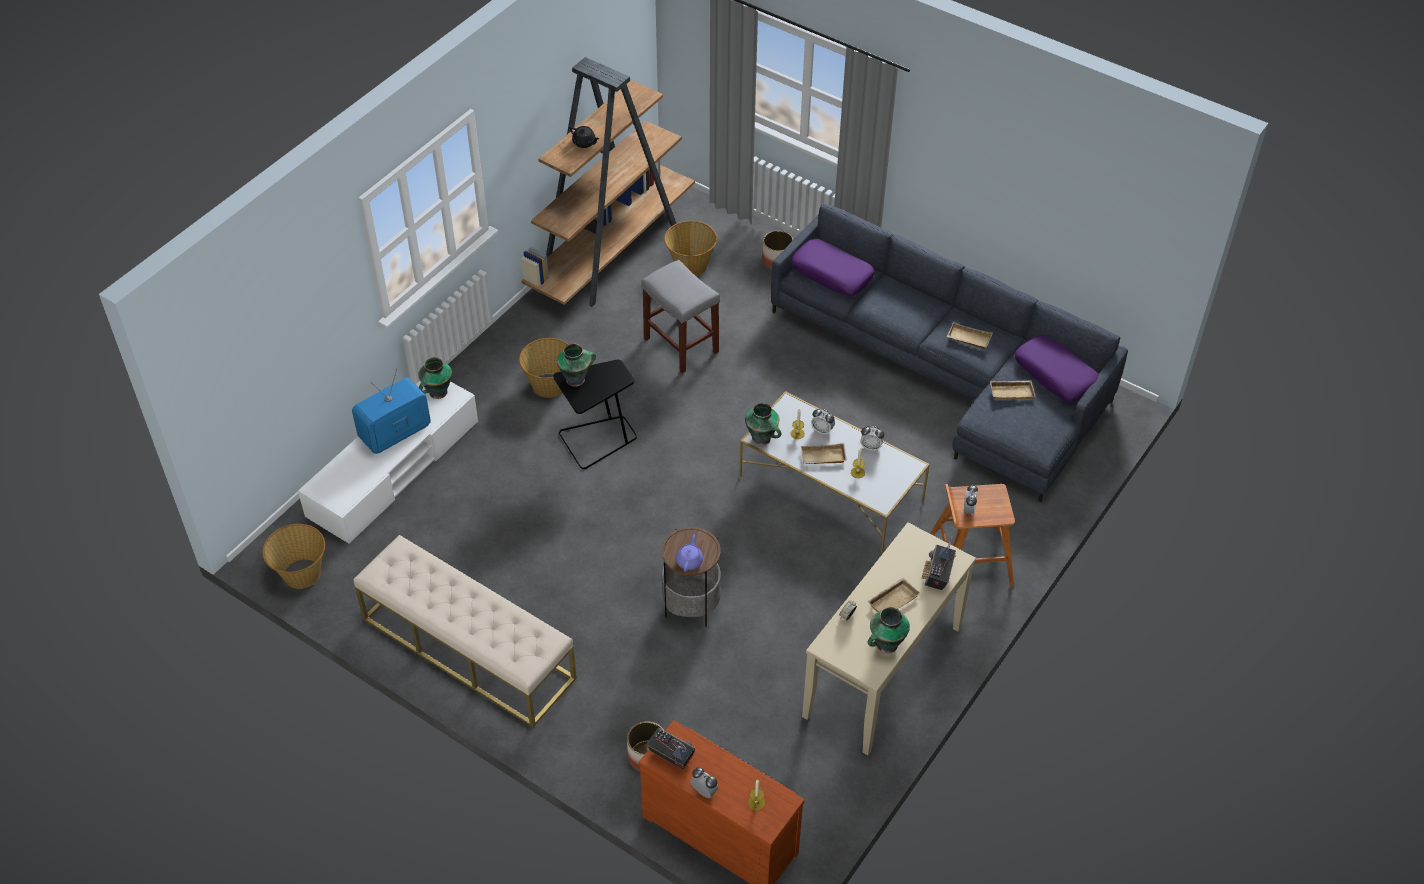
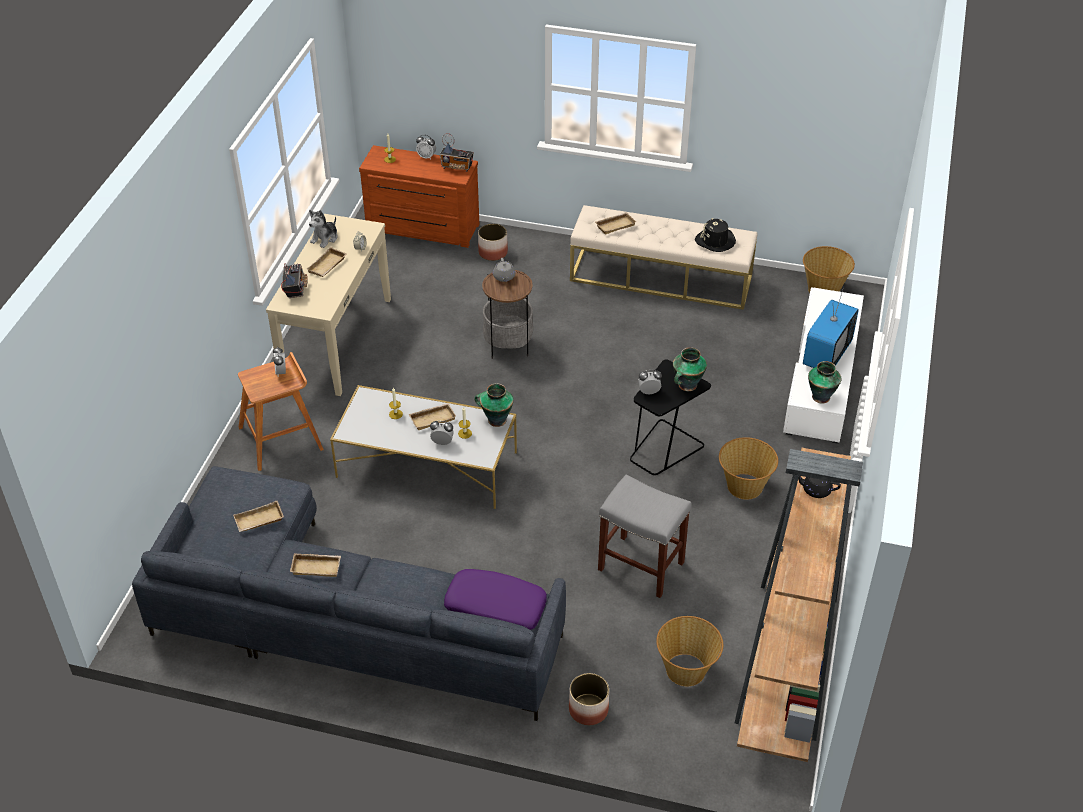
camera: 160 degrees right, 5 degrees down
(413, 574) = (715, 241): none -> black hat
(511, 635) = (615, 225): none -> beige tray
(689, 561) = (504, 277): purple teapot -> grey teapot
(871, 447) = (390, 440): alarm clock -> alarm clock (649, 392)
(886, 645) = (325, 238): vase -> plush toy
(1056, 374) = (213, 555): purple pillow -> none

